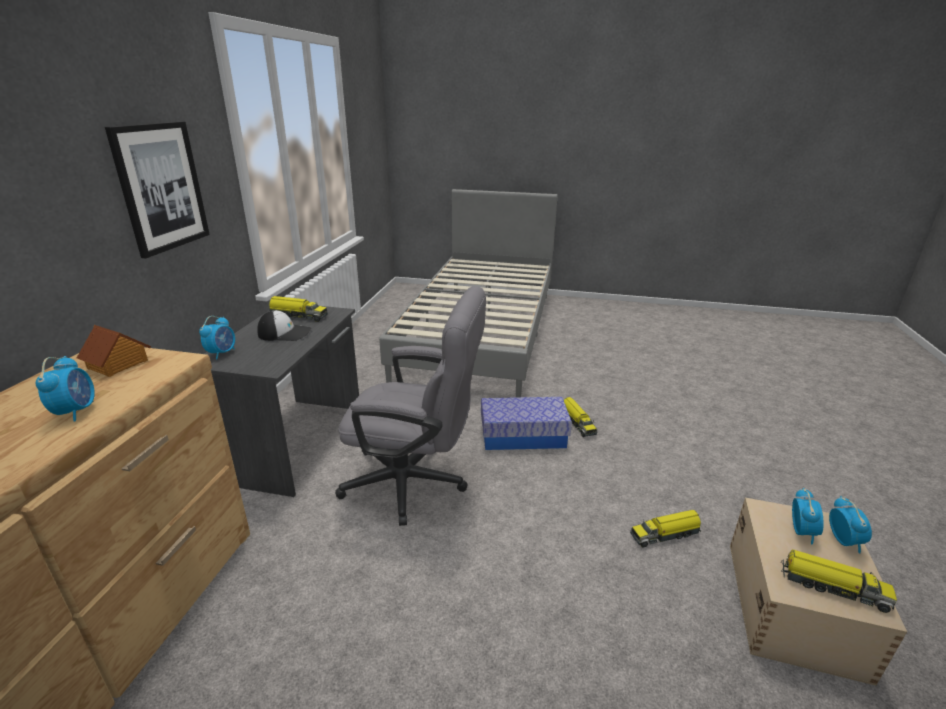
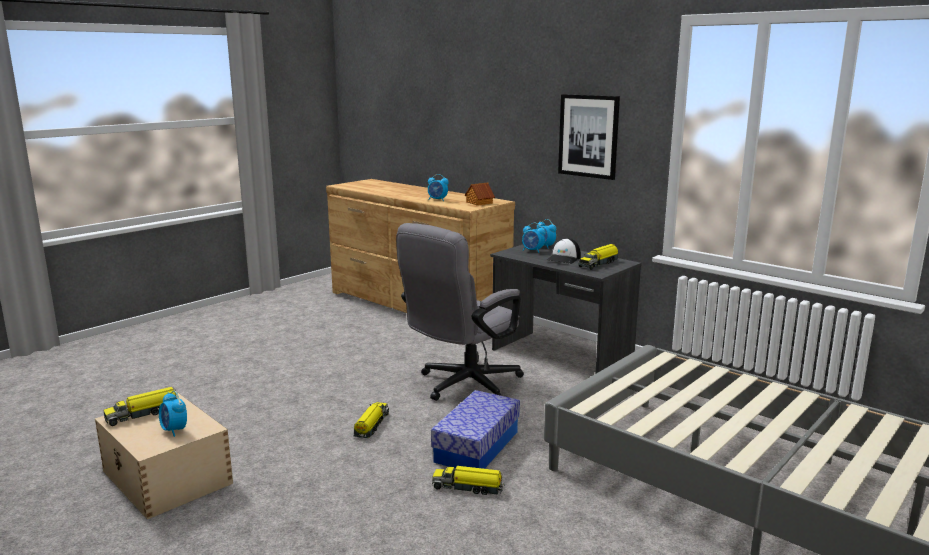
camera: 120 degrees right, 10 degrees down
(665, 534) = (284, 460): toy truck -> toy truck (371, 425)
(843, 540) = (142, 441): alarm clock -> alarm clock (532, 251)

